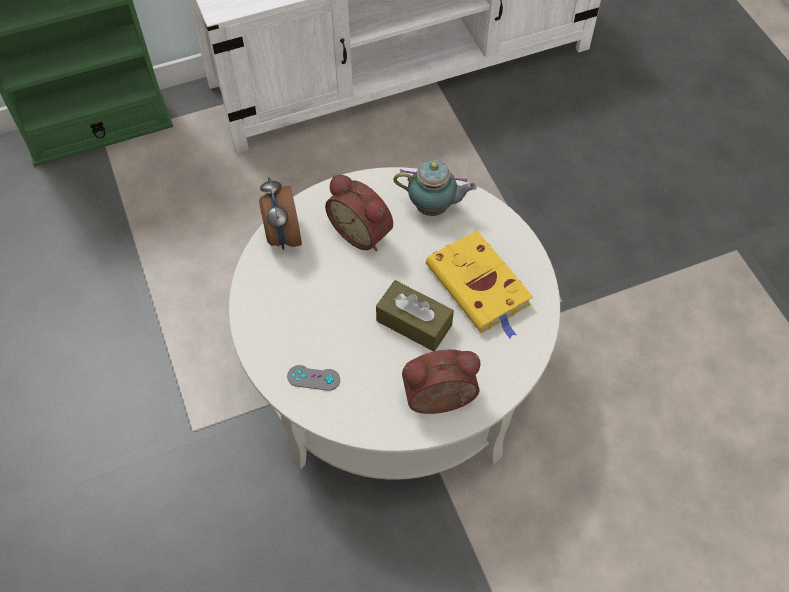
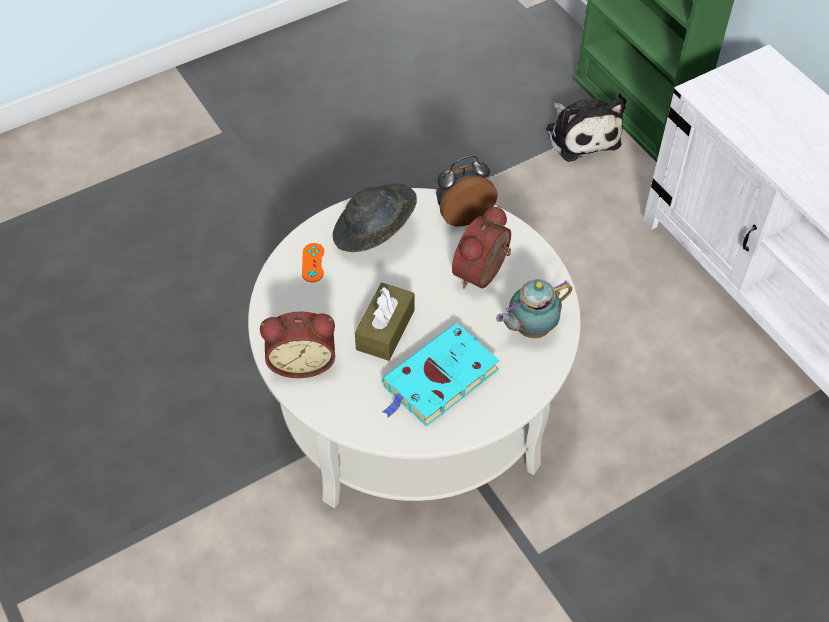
camera: 80 degrees right, 5 degrees down
(113, 175) = (581, 134): none -> plush toy
(287, 316) = (374, 233): none -> grey hat
(313, 378) = (313, 263): grey game controller -> orange game controller
(434, 208) = (530, 329): teapot -> teapot turned 60 degrees clockwise
(439, 402) = (302, 361): alarm clock -> alarm clock turned 105 degrees clockwise
(480, 287) = (438, 380): yellow book -> turquoise book

